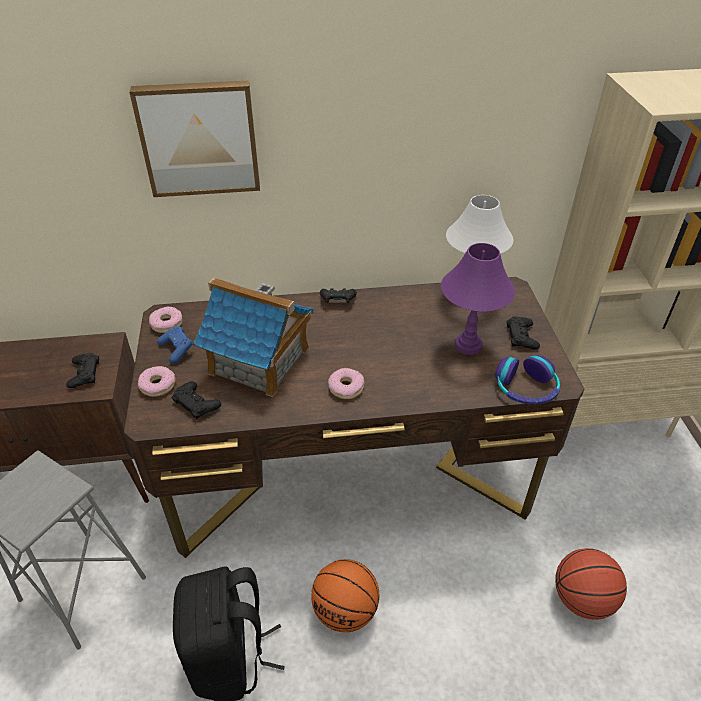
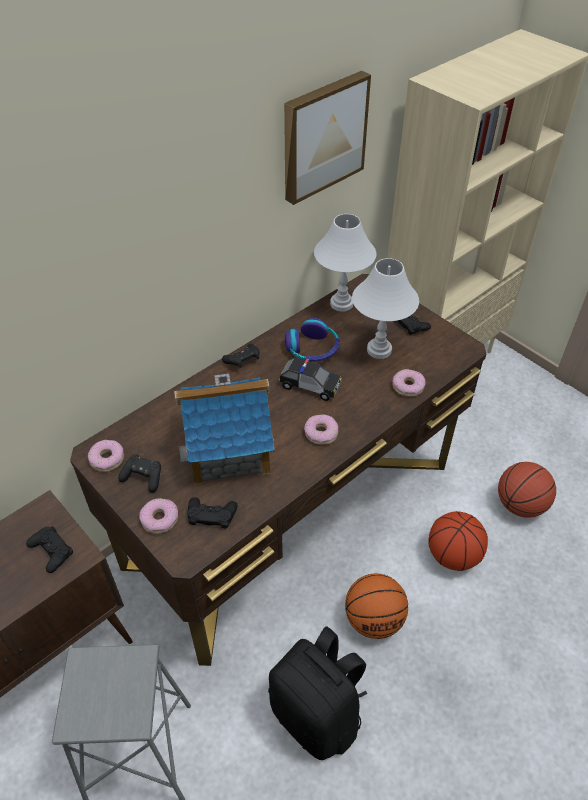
camera: 35 degrees left, 5 degrees up
(177, 349) = (143, 477): blue game controller -> black game controller
(199, 138) = (98, 260): picture -> picture (322, 136)
(374, 345) = (309, 385): none -> toy car
(465, 388) = (408, 386): none -> donut
(467, 345) = (378, 350): purple table lamp -> white table lamp
(468, 603) = (453, 556): none -> basketball
(526, 388) = (447, 364): headphones -> headphones (312, 349)

